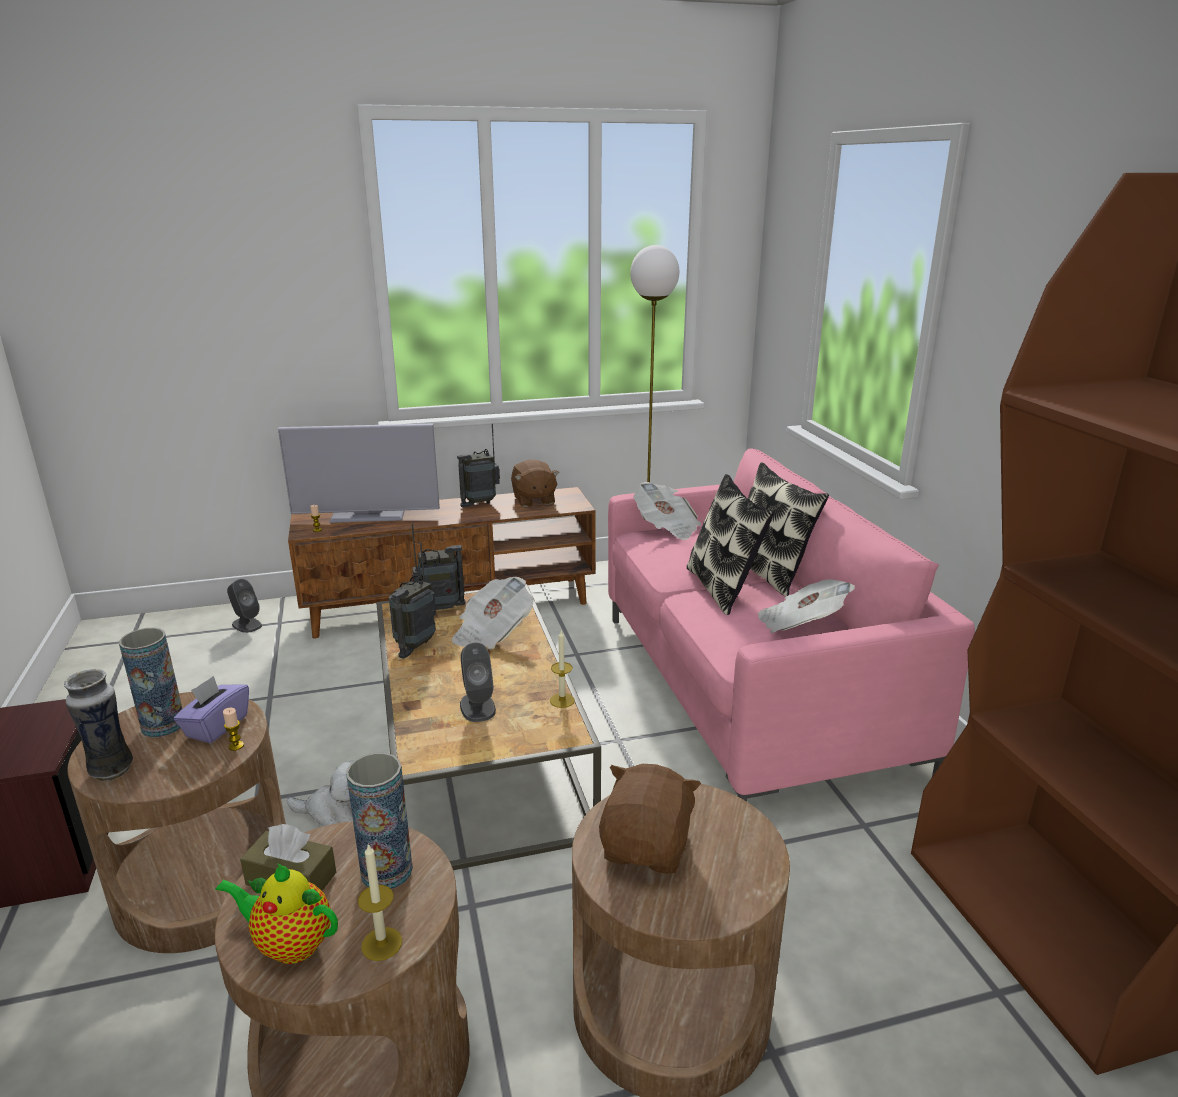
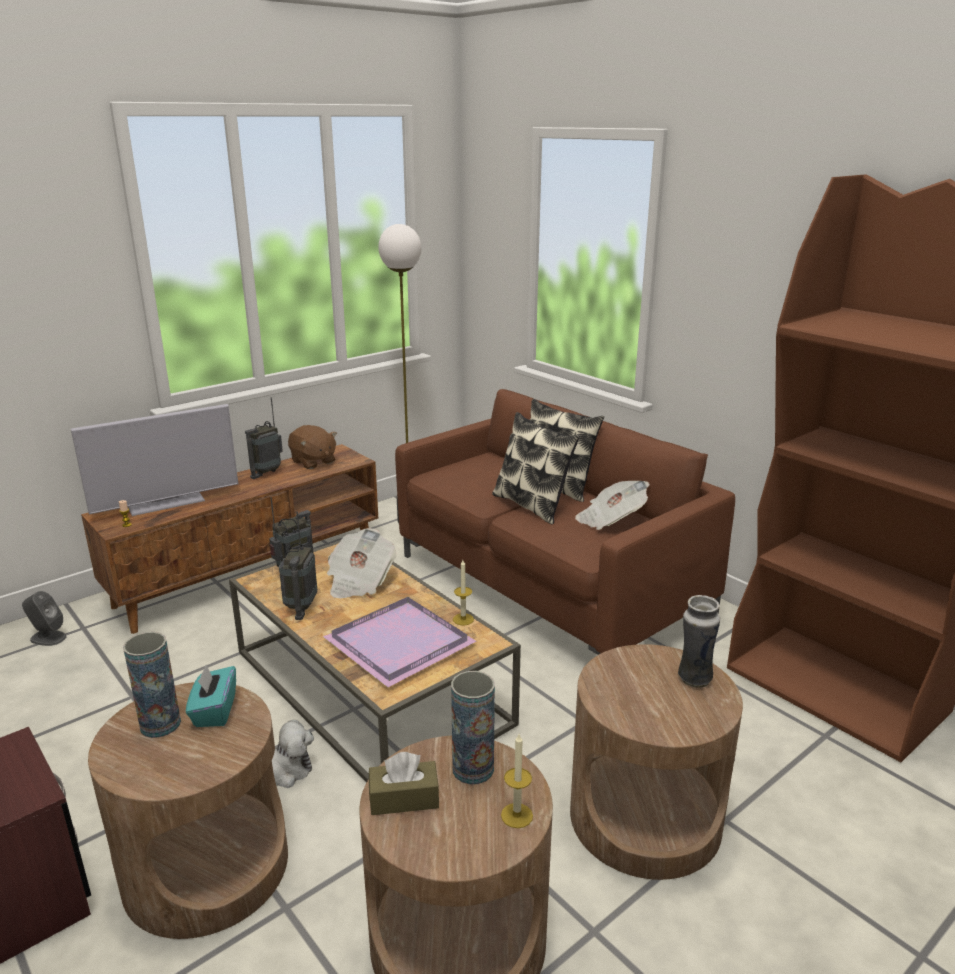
camera: 25 degrees left, 0 degrees up
(111, 770) = (150, 773): vase -> vase (693, 679)
(216, 726) = (214, 711): purple tissue box -> turquoise tissue box
(236, 746) = (251, 721): candle -> none
(290, 944) = (449, 840): teapot -> none
(477, 707) = (400, 641): grey speaker -> purple tray
(647, 847) = (637, 695): brown plush toy -> none
(667, 528) = (449, 466): newspaper -> none
(749, 692) = (549, 586): pink sofa -> brown sofa

